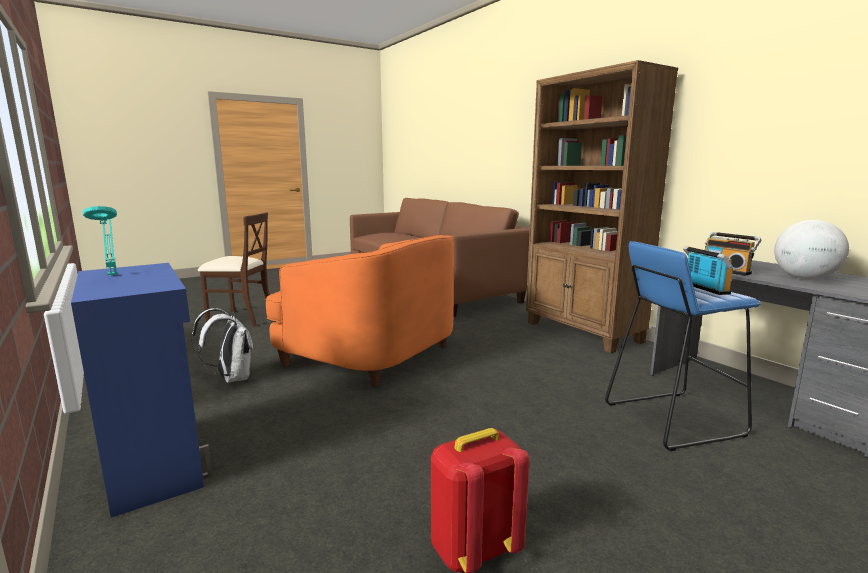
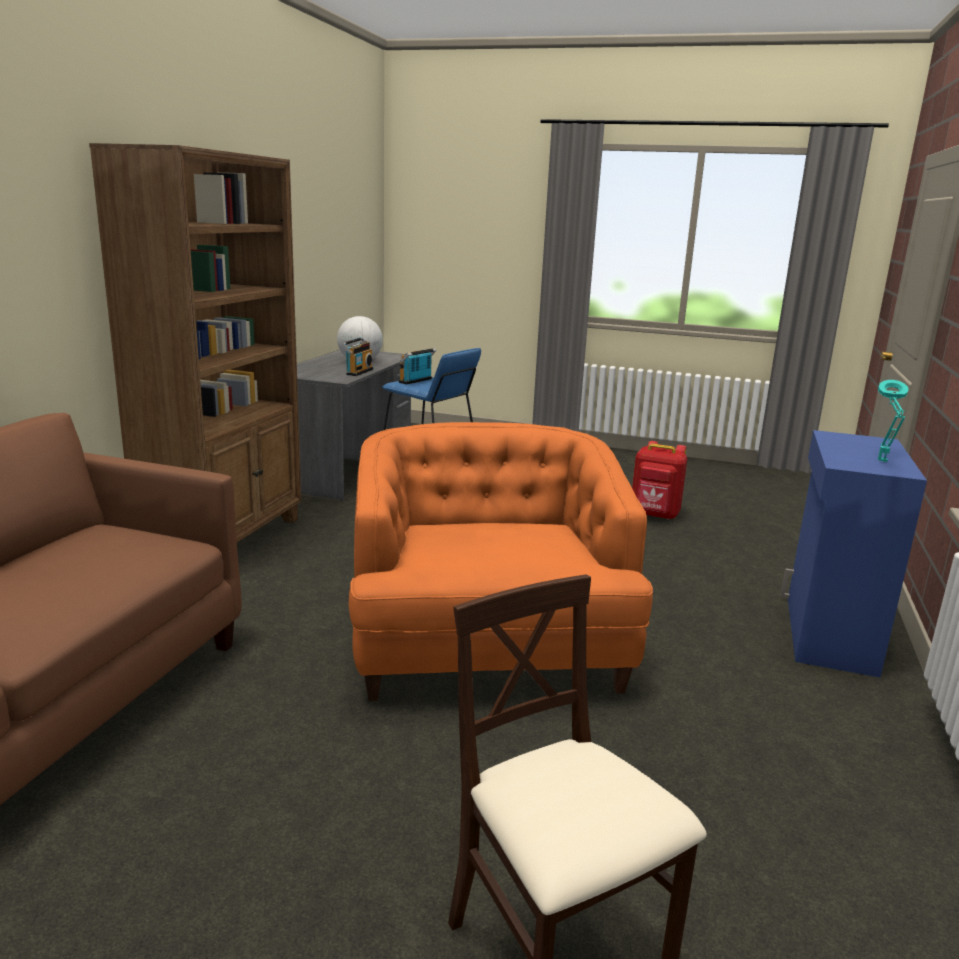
camera: 130 degrees left, 5 degrees up
(231, 378) = (712, 706): white backpack -> none

